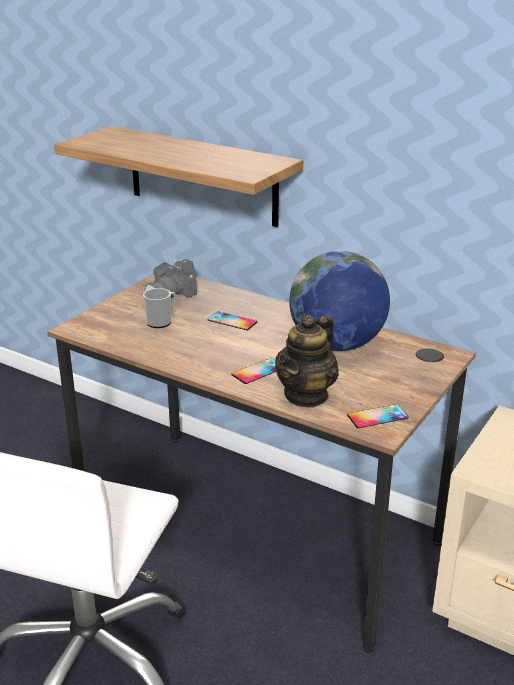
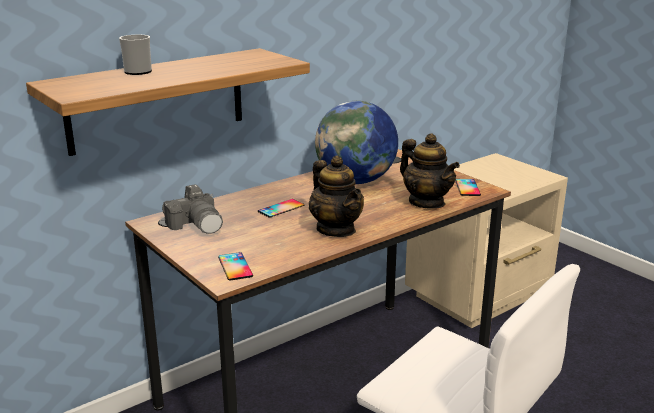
camera: 70 degrees left, 5 degrees down
(161, 322) = (253, 236): mug -> mug (138, 71)
(199, 356) = (336, 229): none -> teapot
(258, 371) = (379, 212): phone -> phone (235, 266)

